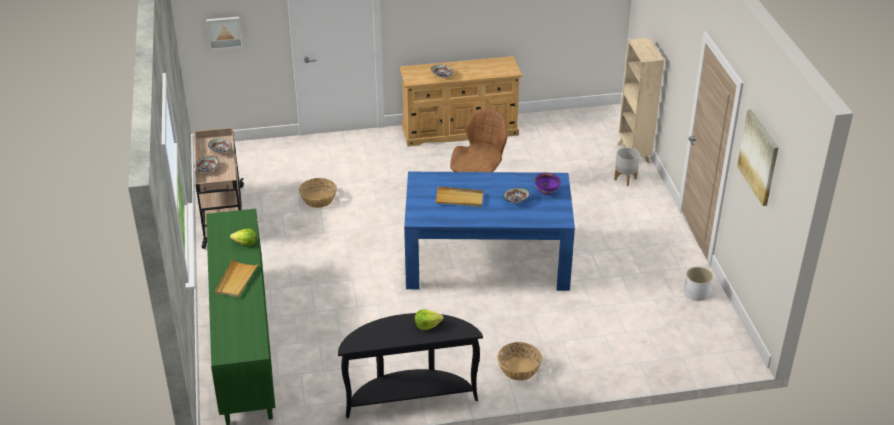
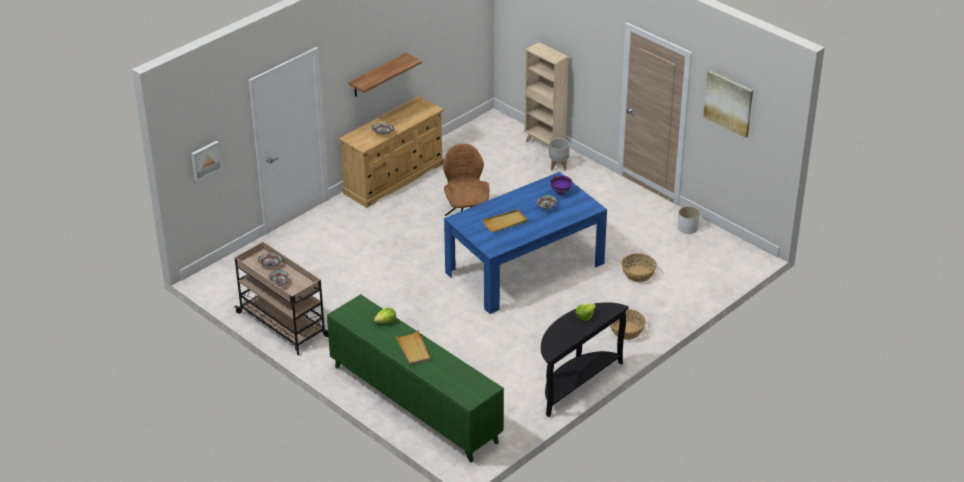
camera: 35 degrees left, 0 degrees up
(318, 199) = (344, 278): basket -> basket (638, 274)
(459, 16) = (378, 75): none -> shelf

